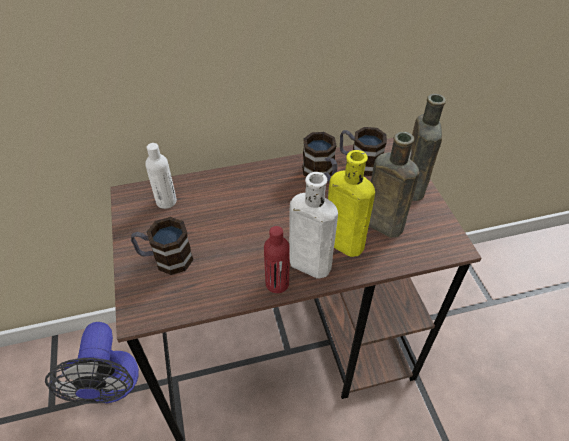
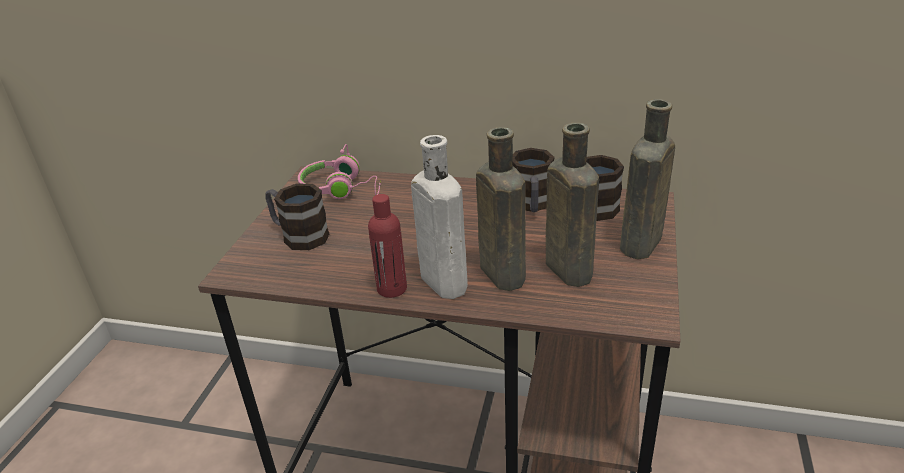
camera: 30 degrees right, 15 degrees down
(111, 387) = (250, 428): fan -> none
(166, 201) = (342, 189): white bottle -> pink headphones
(341, 241) = (500, 272): yellow bottle -> brown bottle

